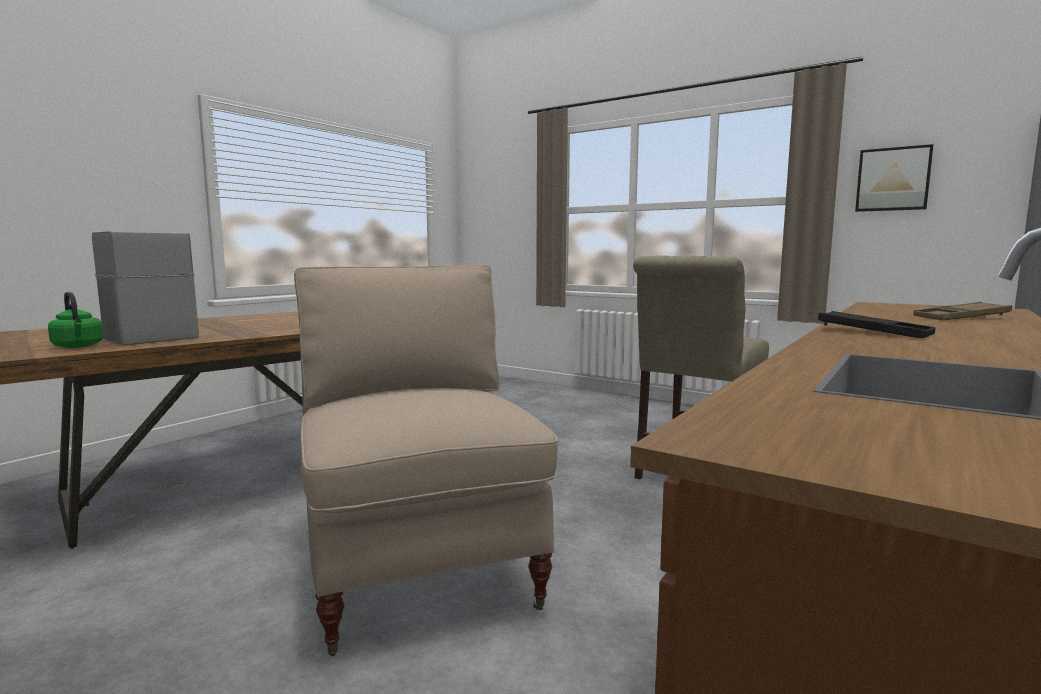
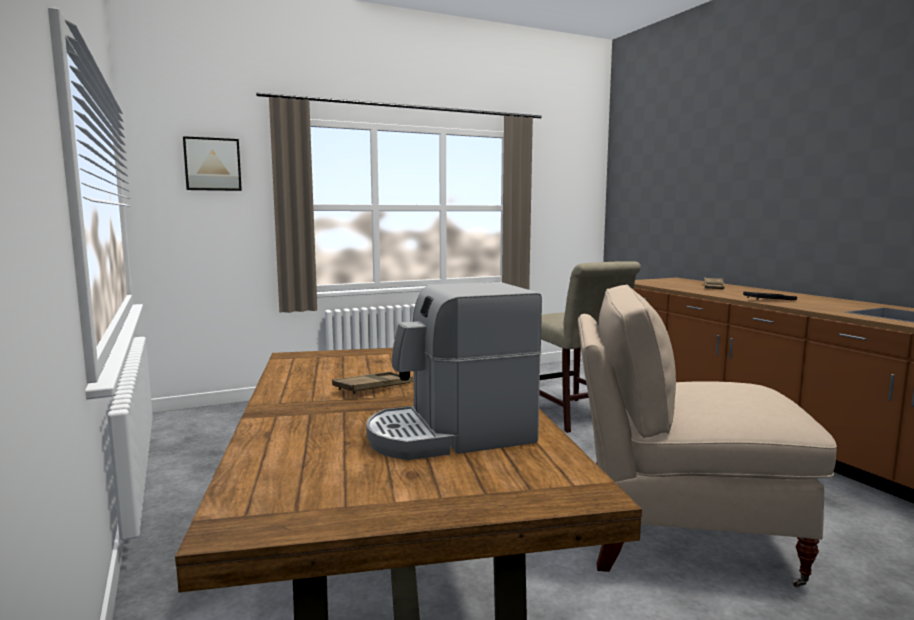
camera: 60 degrees left, 0 degrees up
(78, 346) = (521, 464): green kettle -> none
(259, 322) = (373, 387): none -> brown tray
(893, 179) = (551, 197): picture -> picture (212, 164)

